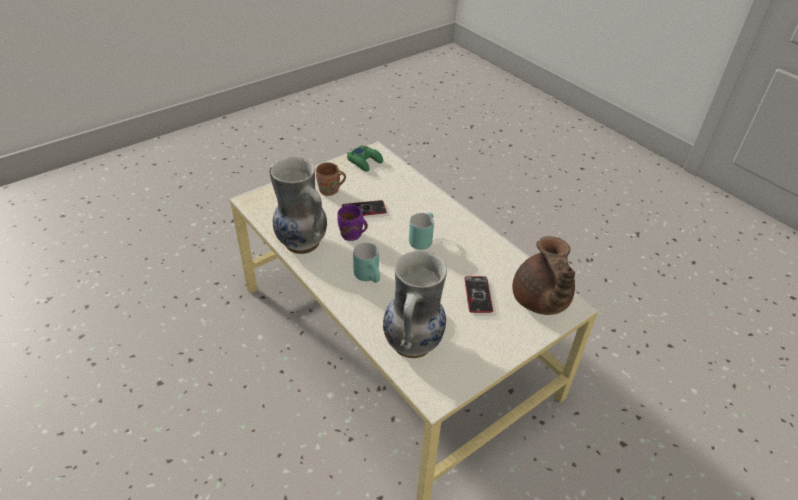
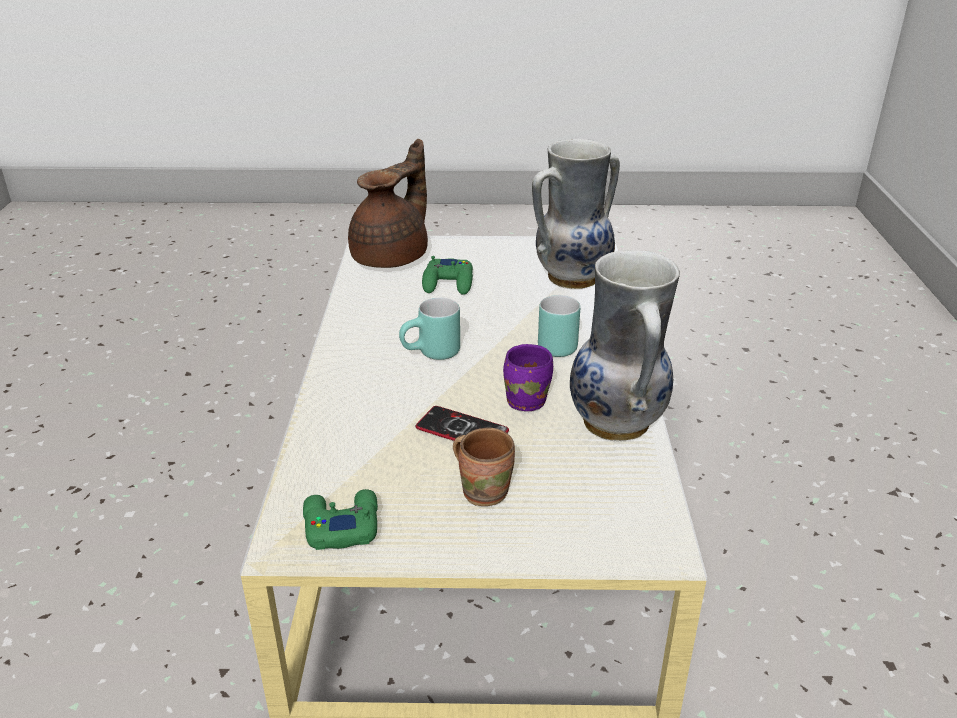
camera: 140 degrees left, 10 degrees down
(478, 295) = (449, 283): phone -> green game controller

